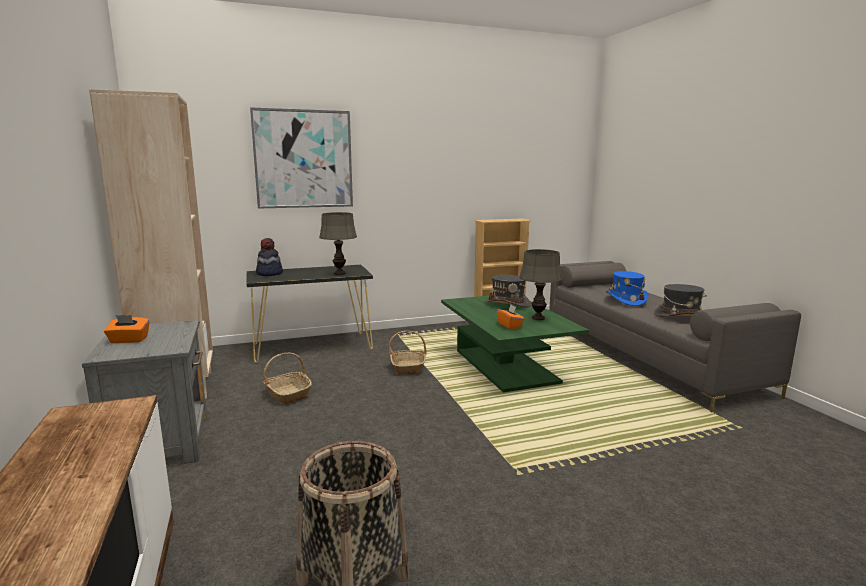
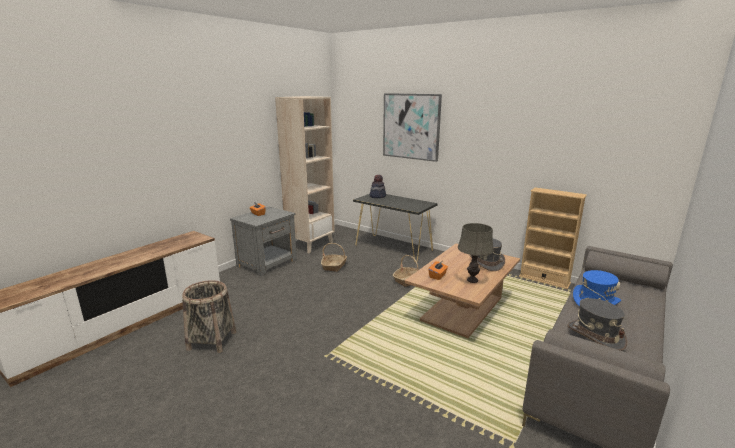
camera: 55 degrees right, 5 degrees up
(339, 273) = (406, 206): grey table lamp -> none
(505, 366) = (462, 309): green coffee table -> brown coffee table

